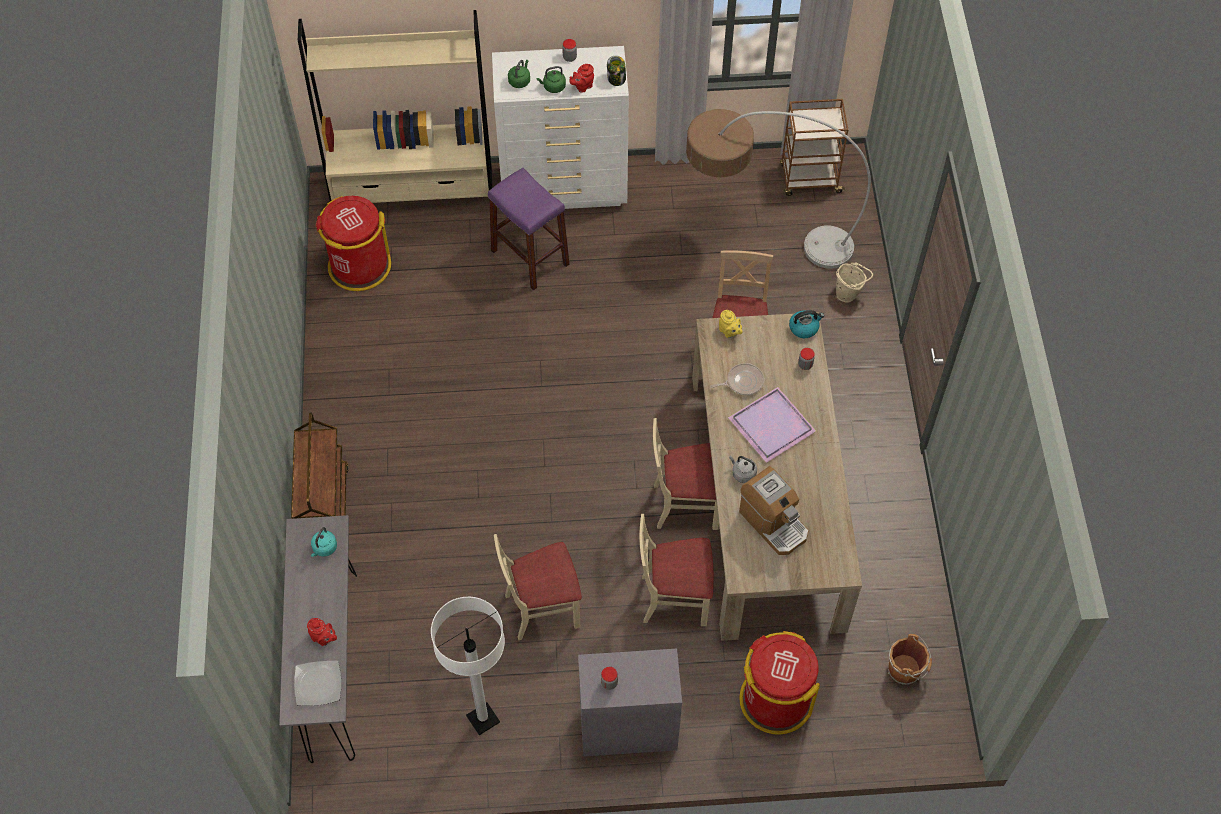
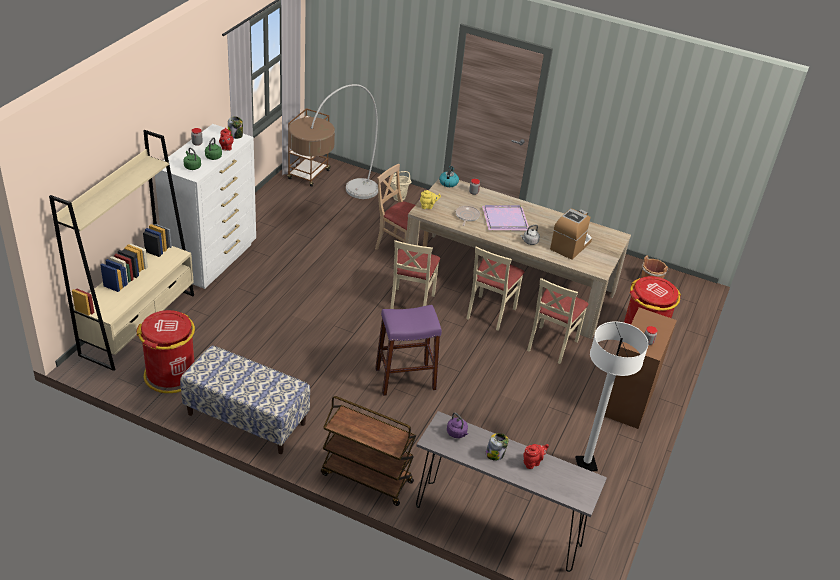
camera: 65 degrees left, 20 degrees down
(315, 597) = (495, 454): none -> jar
(317, 684) = (569, 480): plate -> none
(324, 548) = (457, 433): turquoise kettle -> purple kettle
(340, 364) = (246, 419): none -> bench
(530, 257) = (250, 296): purple stool -> purple stool (405, 379)
(542, 608) = (521, 402): beige chair -> beige chair (411, 303)
(627, 727) = (628, 401): grey cabinet -> brown cabinet
(773, 523) = (570, 245): coffee machine -> coffee machine turned 45 degrees counterclockwise

